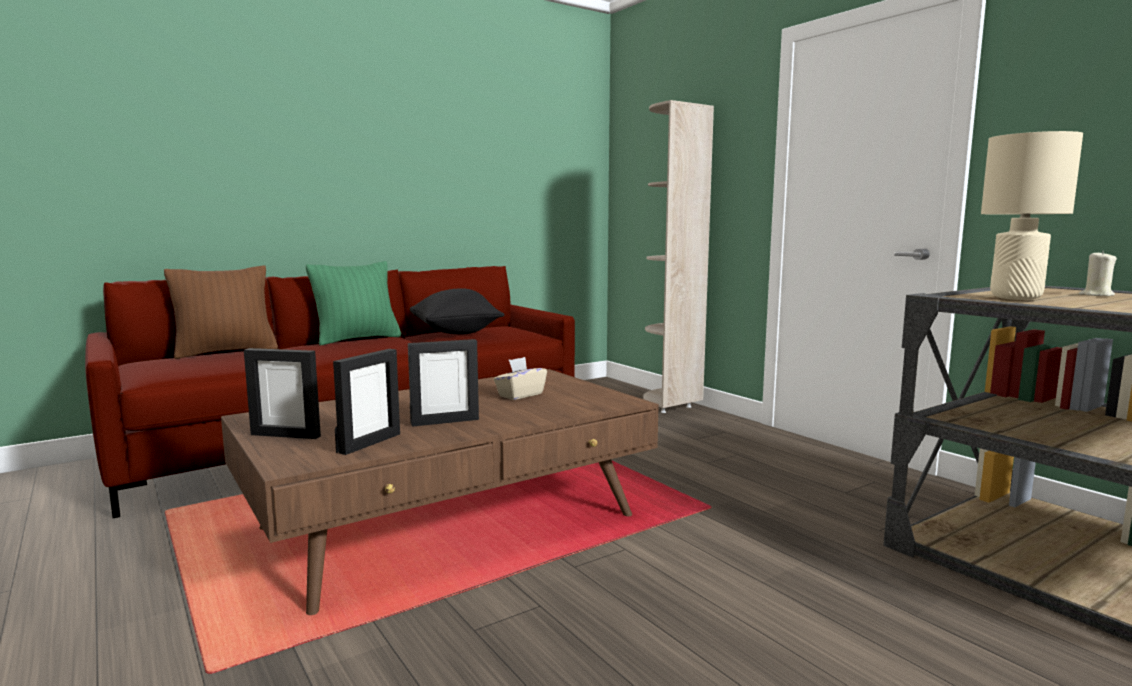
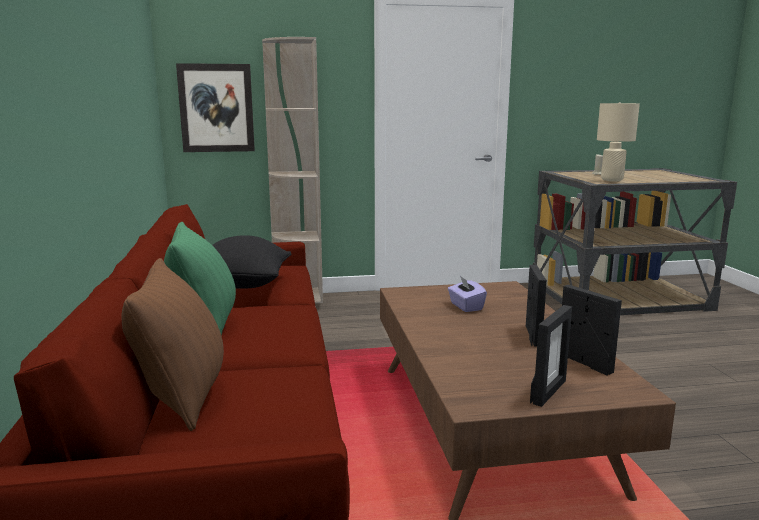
camera: 65 degrees left, 5 degrees up
(520, 395) = (465, 306): beige tissue box -> purple tissue box
(641, 188) = (216, 108): none -> picture

